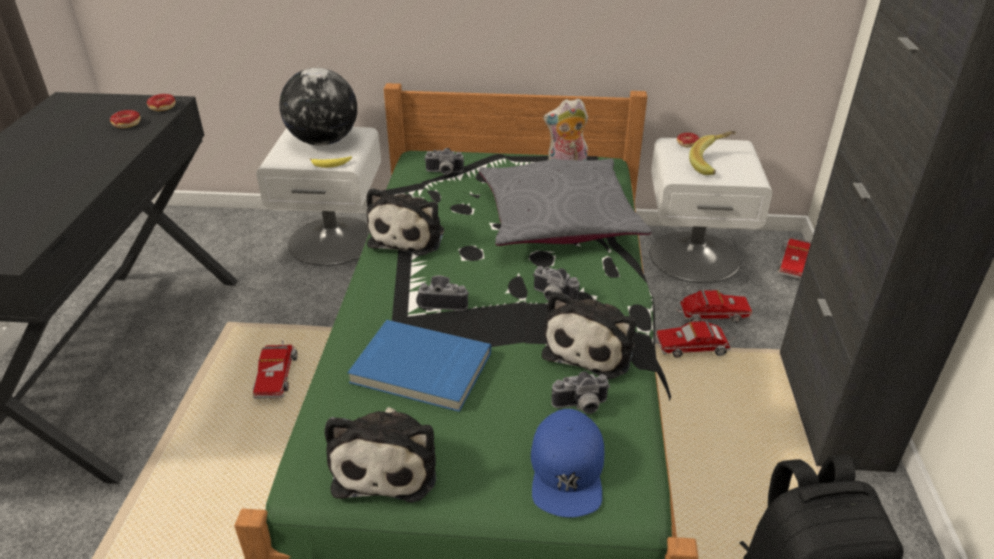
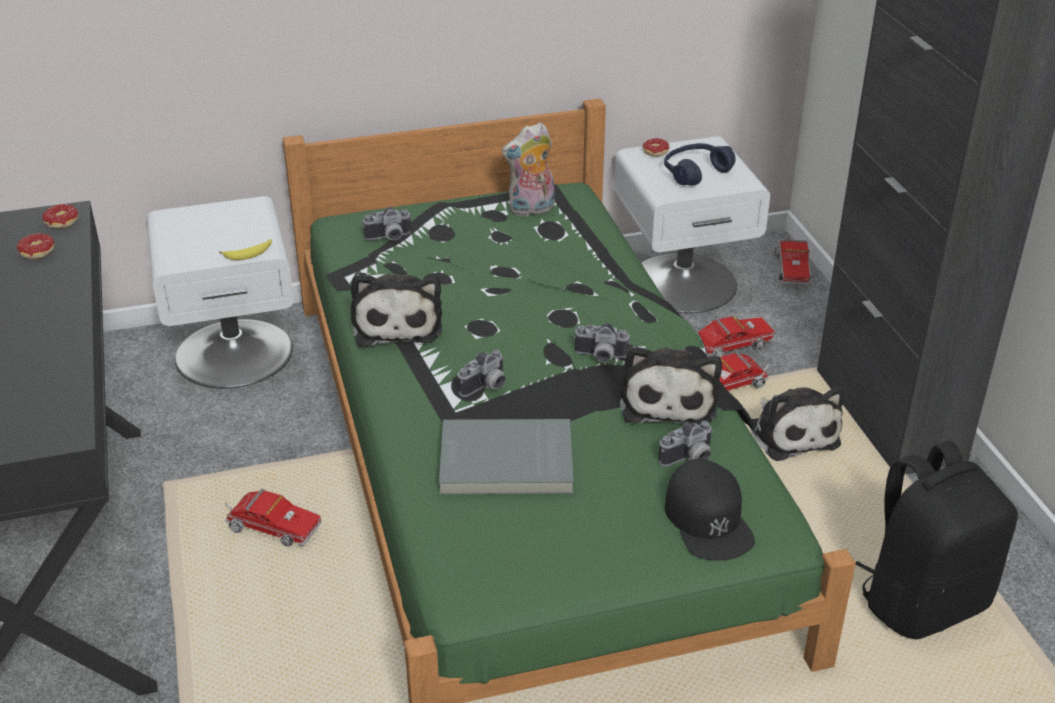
camera: 20 degrees left, 0 degrees up
(276, 375) = (270, 528): toy truck -> toy truck turned 45 degrees counterclockwise
(323, 141) = (216, 225): globe -> none
(387, 463) = (531, 558): plush toy -> plush toy (791, 432)
(420, 369) = (506, 463): blue book -> grey book
(444, 301) = (486, 387): camera -> camera turned 150 degrees clockwise
(558, 218) = (556, 268): grey pillow -> none
(567, 470) = (708, 520): blue cap -> black cap
(713, 164) = (695, 172): banana -> blue headphones

